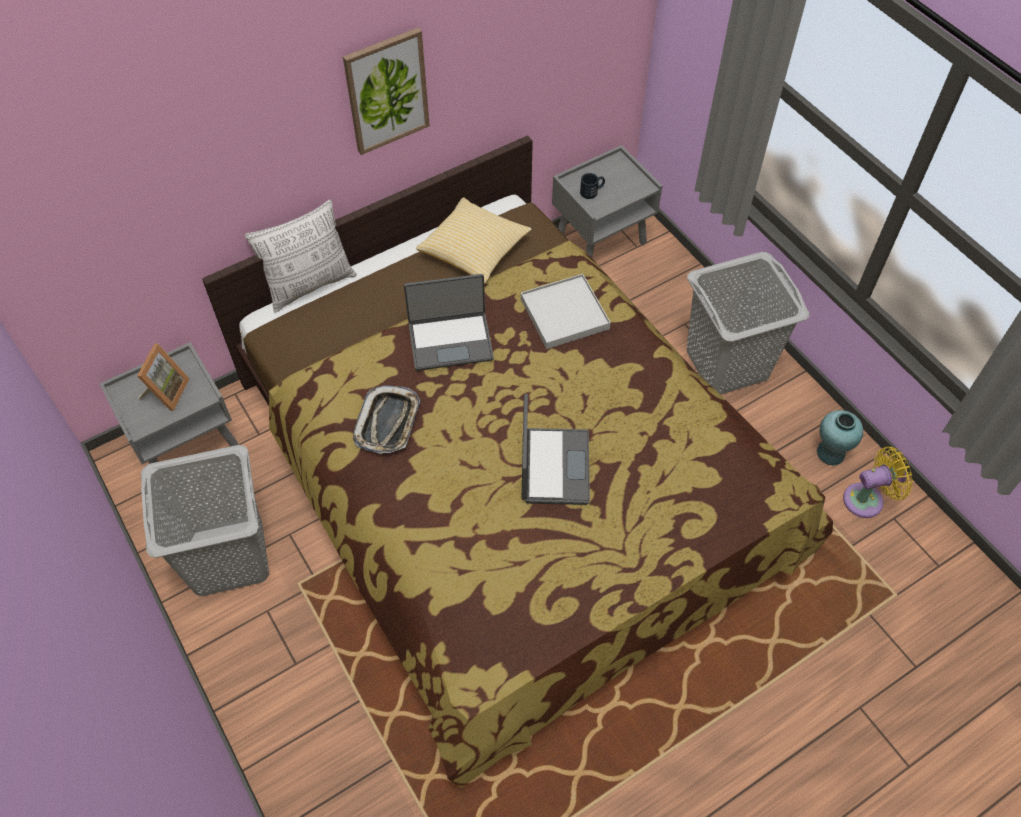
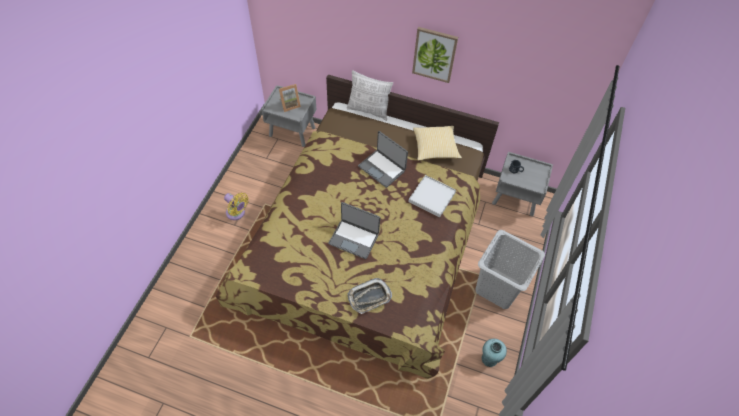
camera: 50 degrees right, 0 degrees up
(228, 556) = (258, 176): grey laundry basket -> none
(388, 423) = (327, 173): tray -> tray (369, 297)
(553, 467) = (354, 238): laptop -> laptop turned 60 degrees clockwise
(867, 499) = (478, 389): yellow fan -> yellow fan (237, 213)

